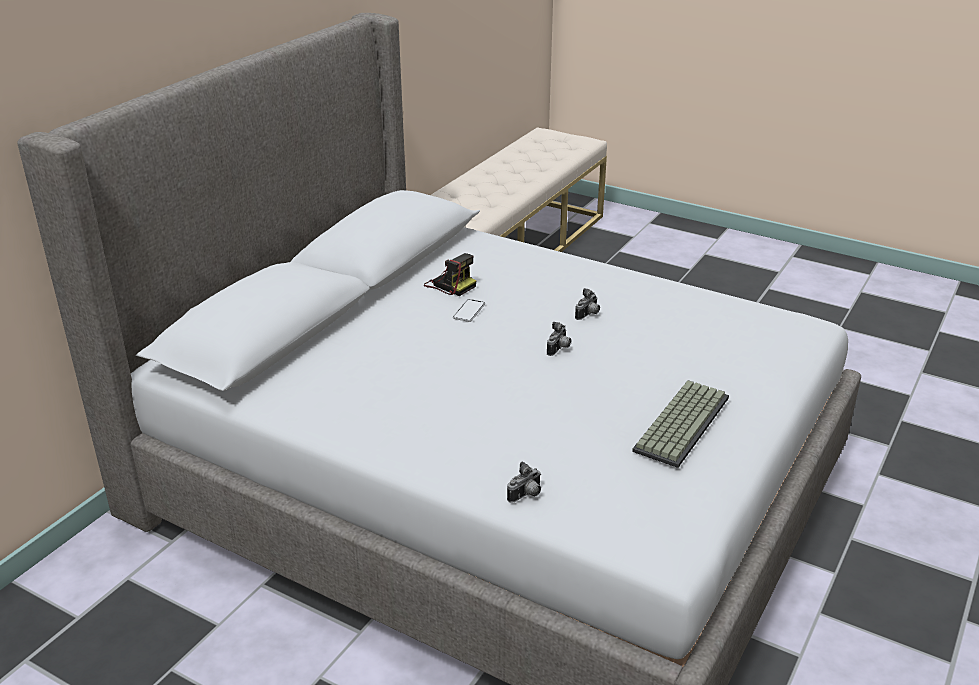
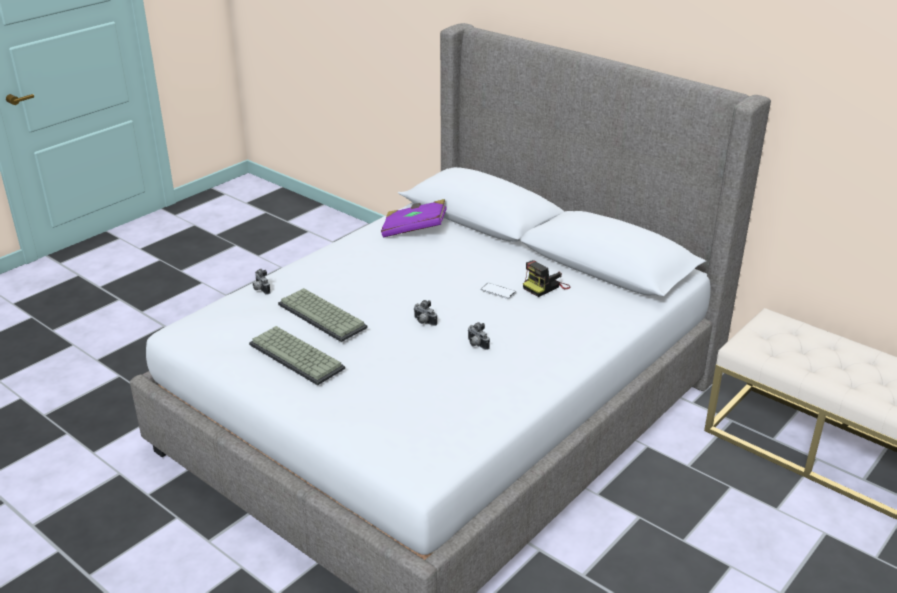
camera: 100 degrees right, 0 degrees up
(313, 385) = (414, 230): none -> purple book
(582, 418) = (324, 316): none -> keyboard

